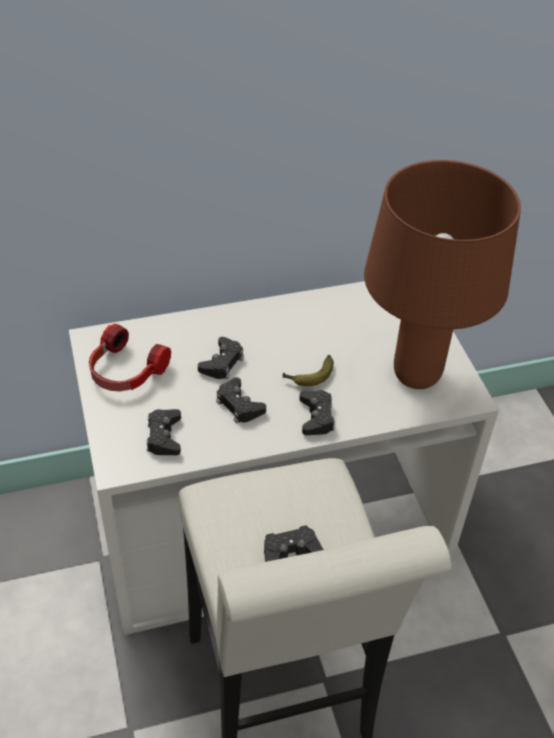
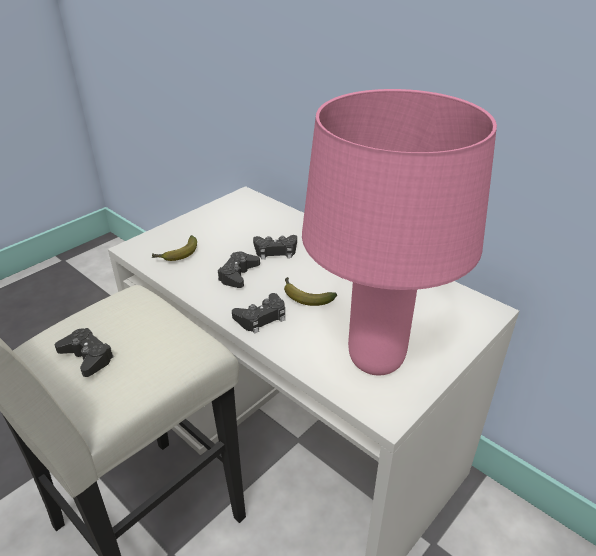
camera: 60 degrees right, 10 degrees down
(125, 372) = (226, 217): headphones -> none
(164, 436) = (177, 255): black game controller -> banana
(415, 376) = (374, 359): brown table lamp -> pink table lamp

